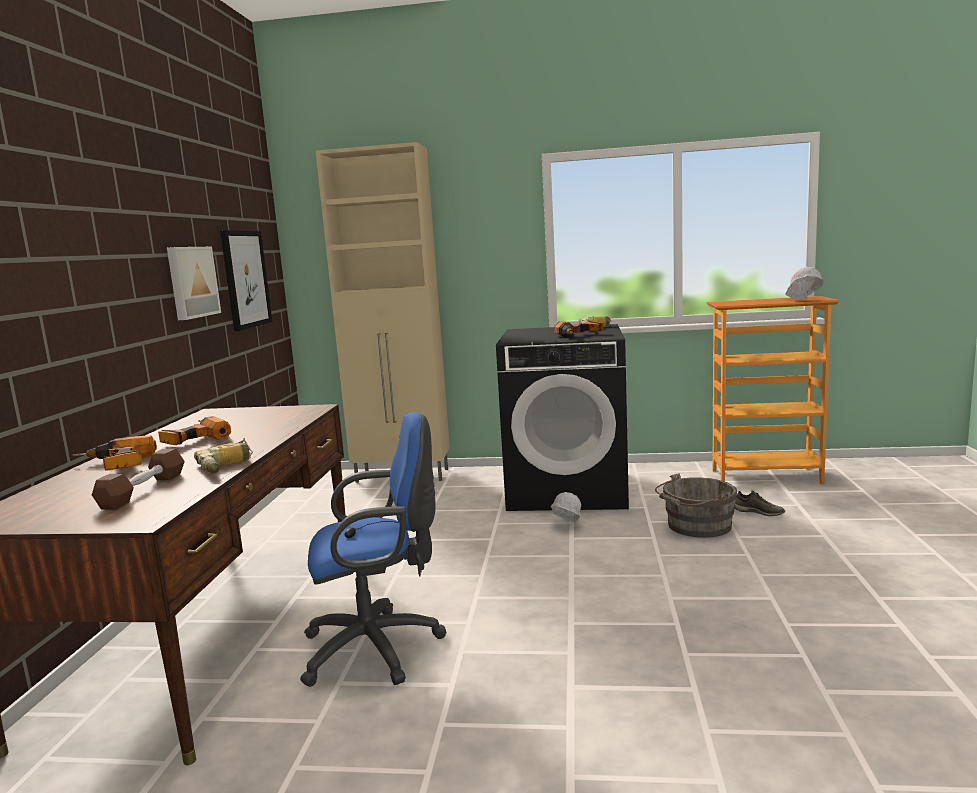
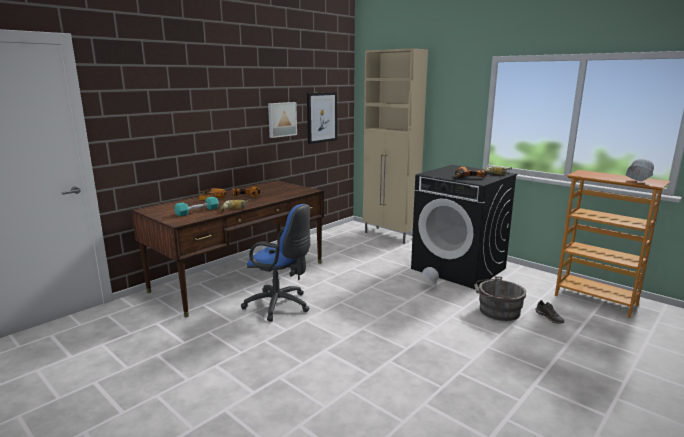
camera: 35 degrees right, 5 degrees up
(143, 490) = (197, 211): brown dumbbell -> turquoise dumbbell

